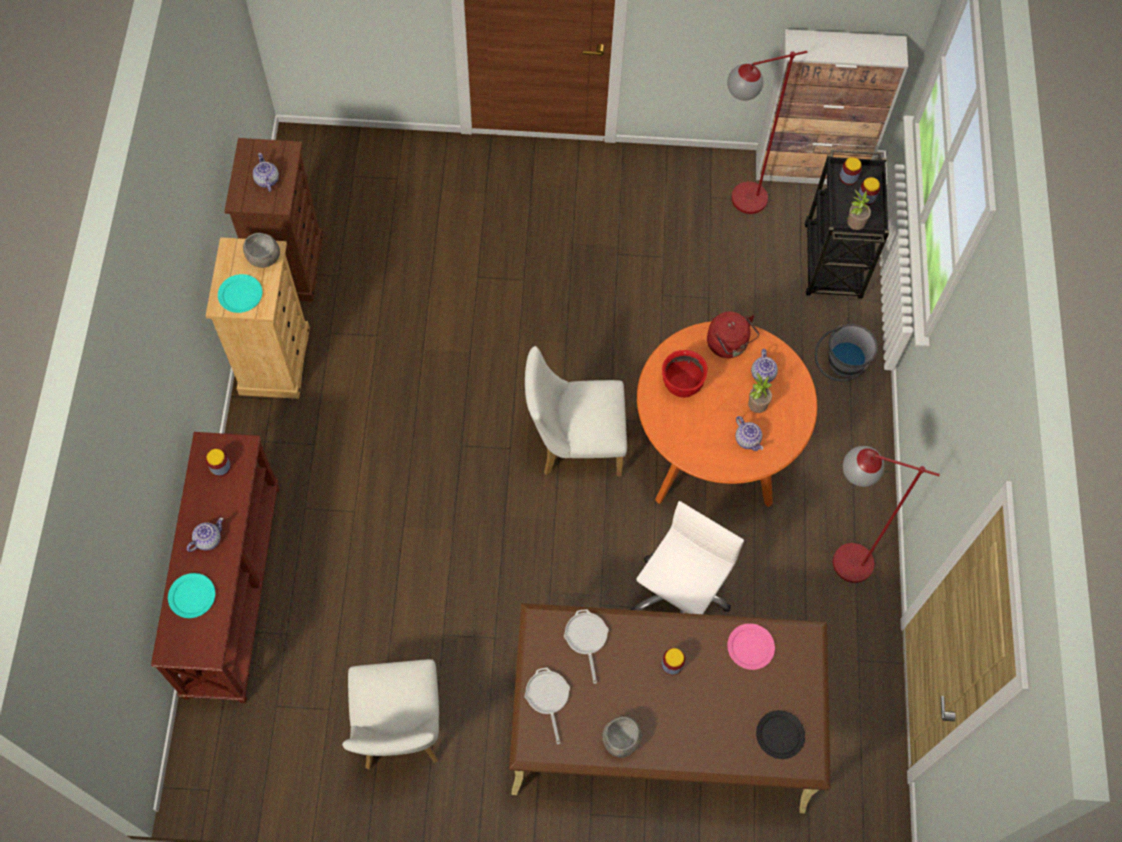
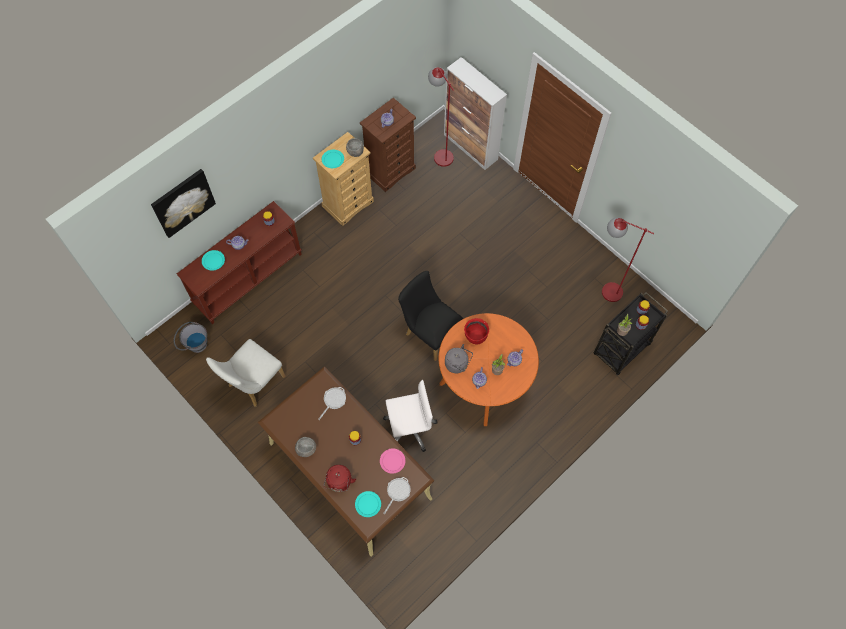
camera: 45 degrees right, 0 degrees up
(112, 528) = (183, 202): none -> picture
(547, 697) = (297, 409): frying pan -> frying pan (397, 492)
(574, 444) = (429, 332): white chair -> black chair
(697, 441) = (458, 364): none -> grey kettle
(729, 345) = (512, 337): red kettle -> red kettle (339, 482)
(780, 735) = (368, 504): black plate -> turquoise plate
(810, 169) = (654, 302): cabinet -> cabinet (470, 147)
(838, 559) = (490, 472): red floor lamp -> red floor lamp (440, 153)
(839, 367) = (576, 396): grey bucket -> grey bucket (194, 344)

